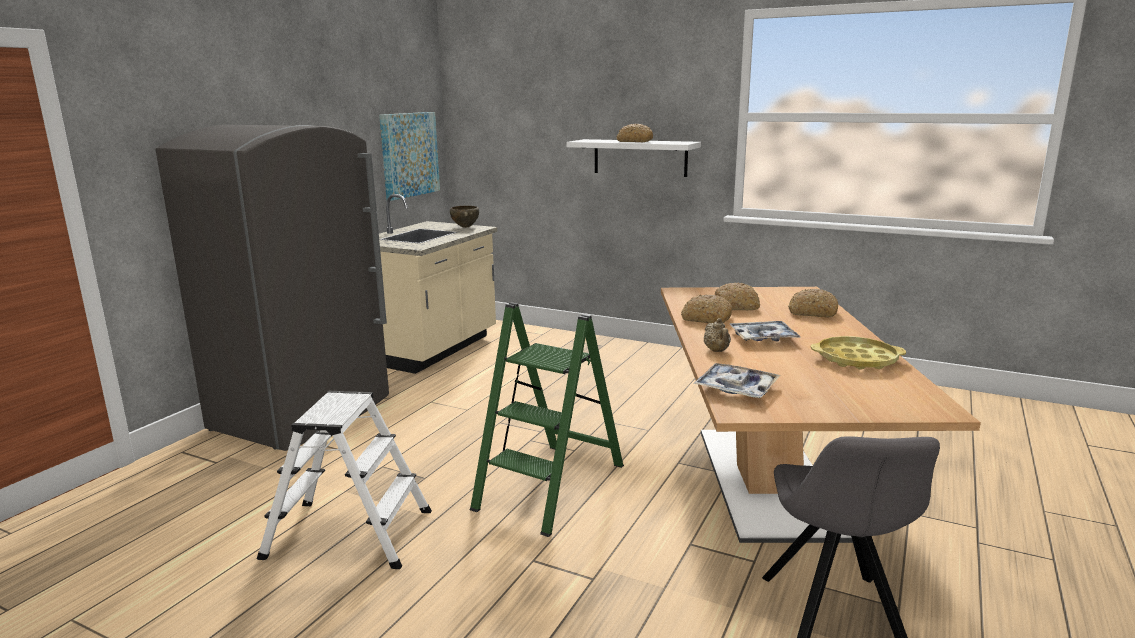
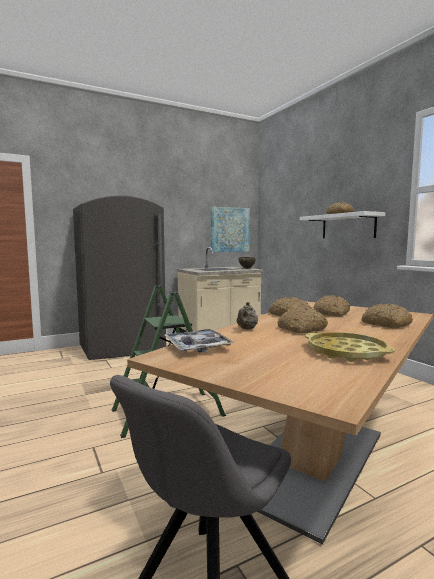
camera: 35 degrees right, 10 degrees down
(348, 533) = (49, 400): white step ladder -> none
(763, 337) = (302, 329): tray -> bread

